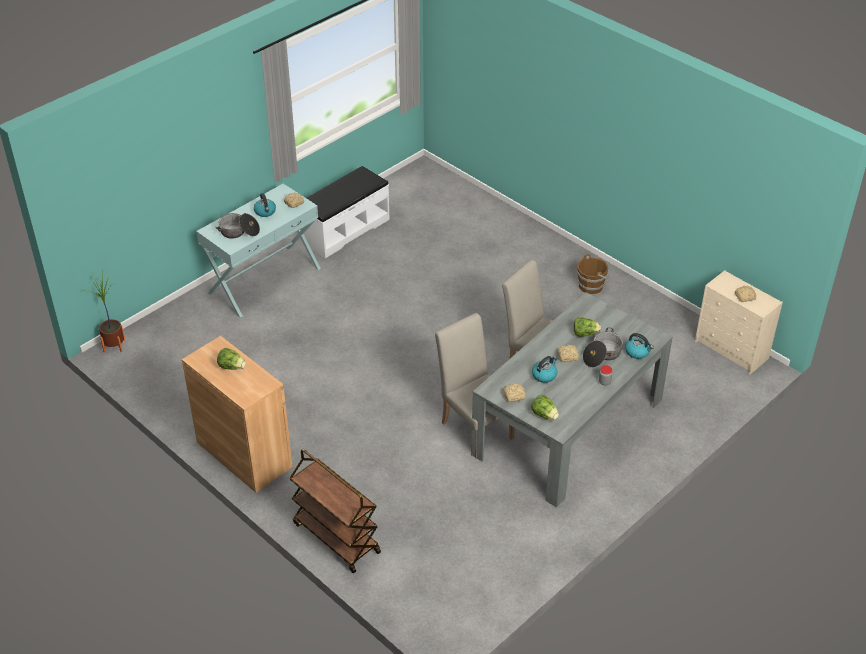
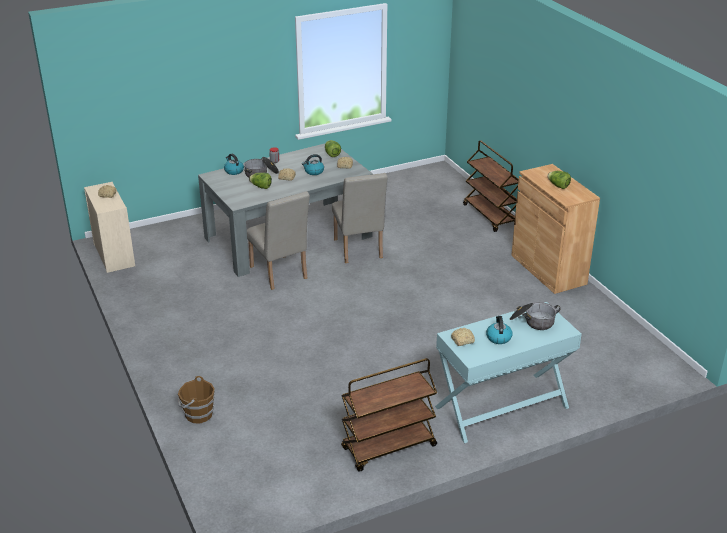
camera: 160 degrees left, 10 degrees down
(114, 346) = (671, 375): potted plant -> none
(344, 230) = (388, 448): white bench -> brown cart
(591, 286) = (173, 325): brown bucket -> brown bucket (198, 414)

